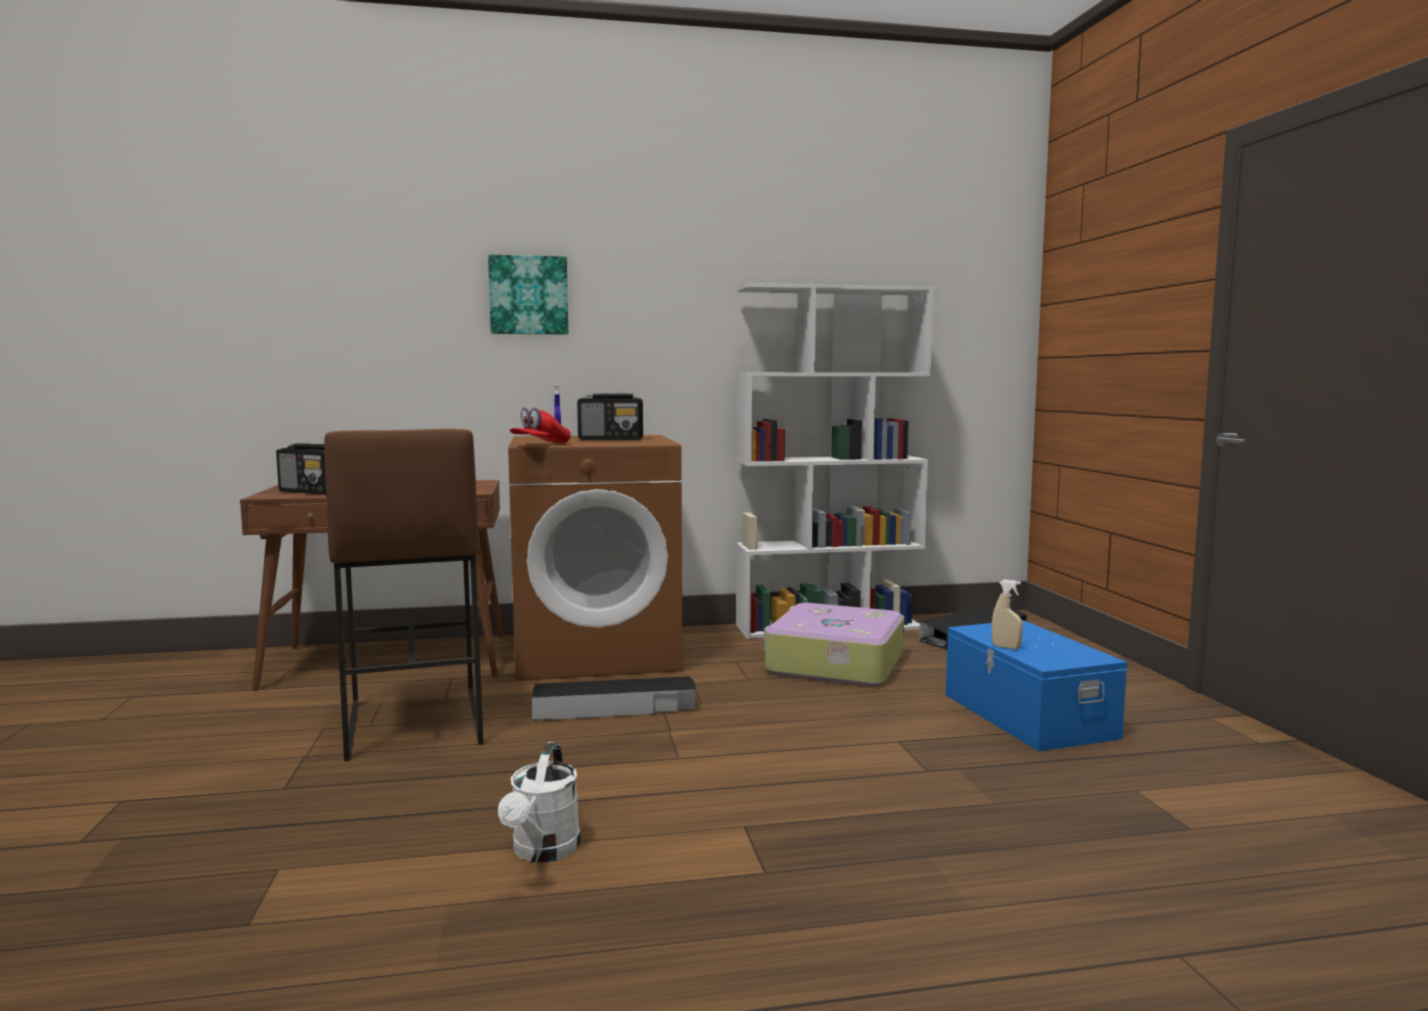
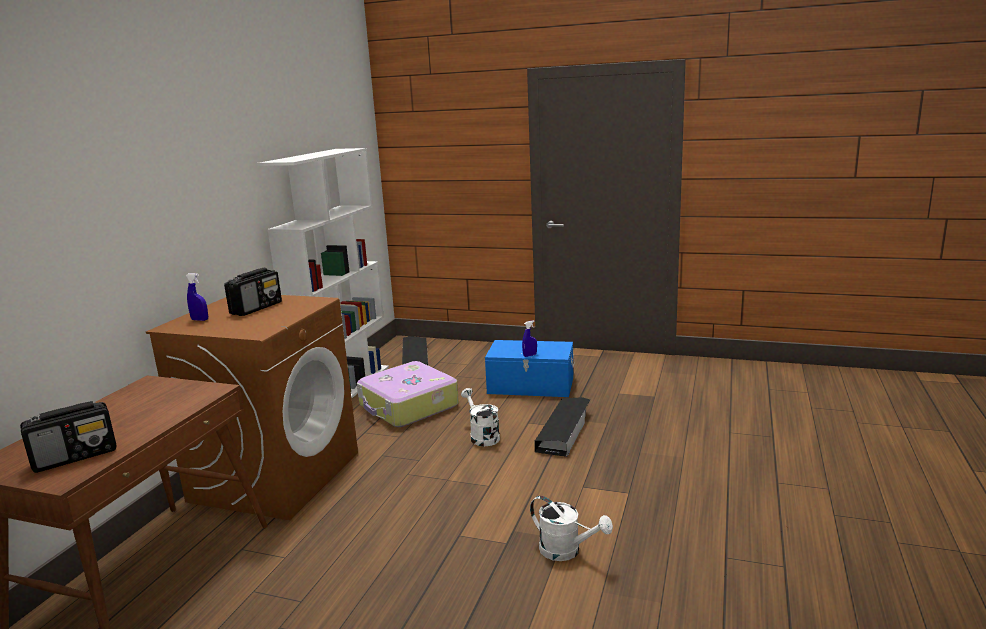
camera: 60 degrees left, 10 degrees up
(412, 723) = (322, 579): brown stool -> none
(528, 295) = (127, 196): picture -> none
(541, 444) = (266, 330): red cap -> none
(615, 707) = (391, 490): black storage box -> black storage box (564, 431)
(811, 721) = (482, 436): none -> white watering can
(1006, 647) = (530, 355): beige spray bottle -> blue spray bottle

